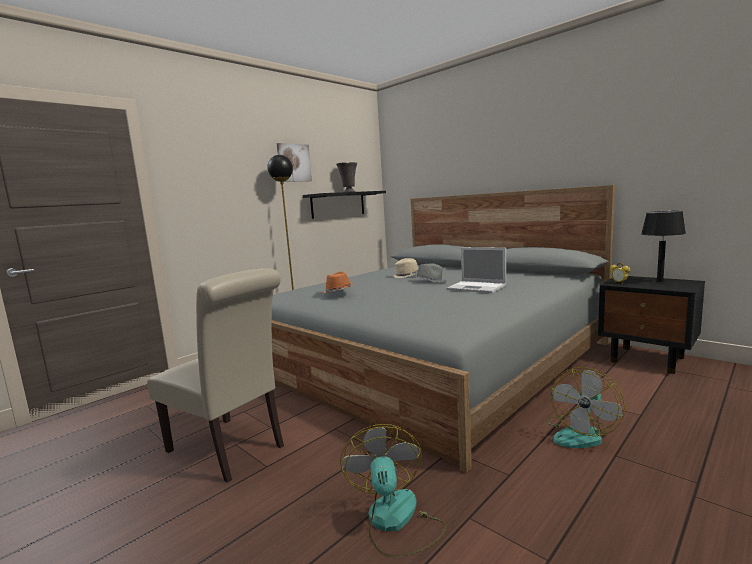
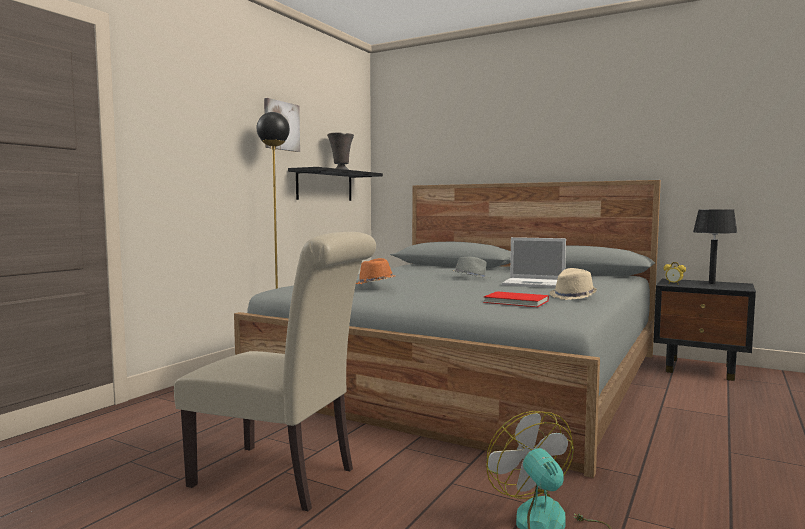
camera: 15 degrees left, 5 degrees down
(407, 276) = (433, 273): beige hat -> beige hat (573, 297)
(430, 312) = (516, 302): none -> red book
(580, 434) = (683, 436): fan -> none

